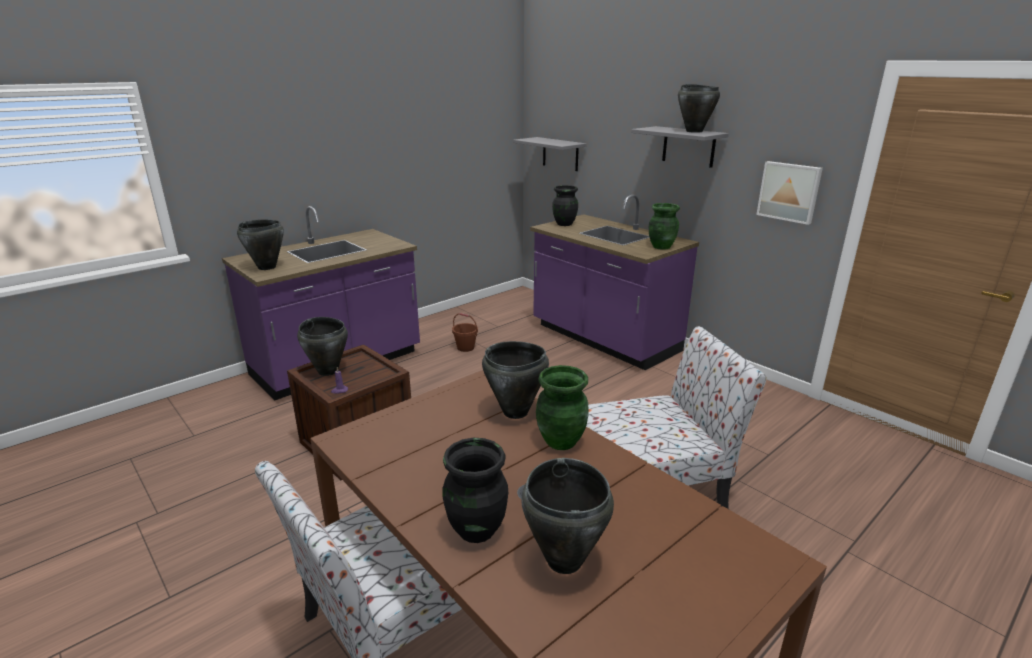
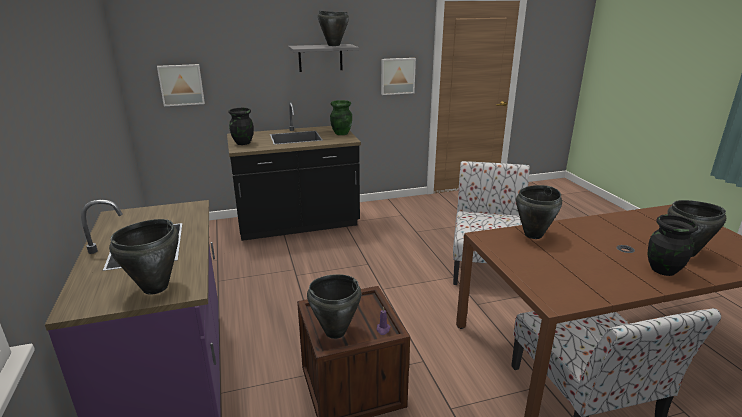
camera: 65 degrees left, 0 degrees up
(466, 348) = (237, 286): brown bucket -> none
(560, 154) = (181, 84): grey shelf -> picture
(561, 441) = (572, 229): green vase -> none
(604, 339) = (298, 224): purple counter -> black counter

